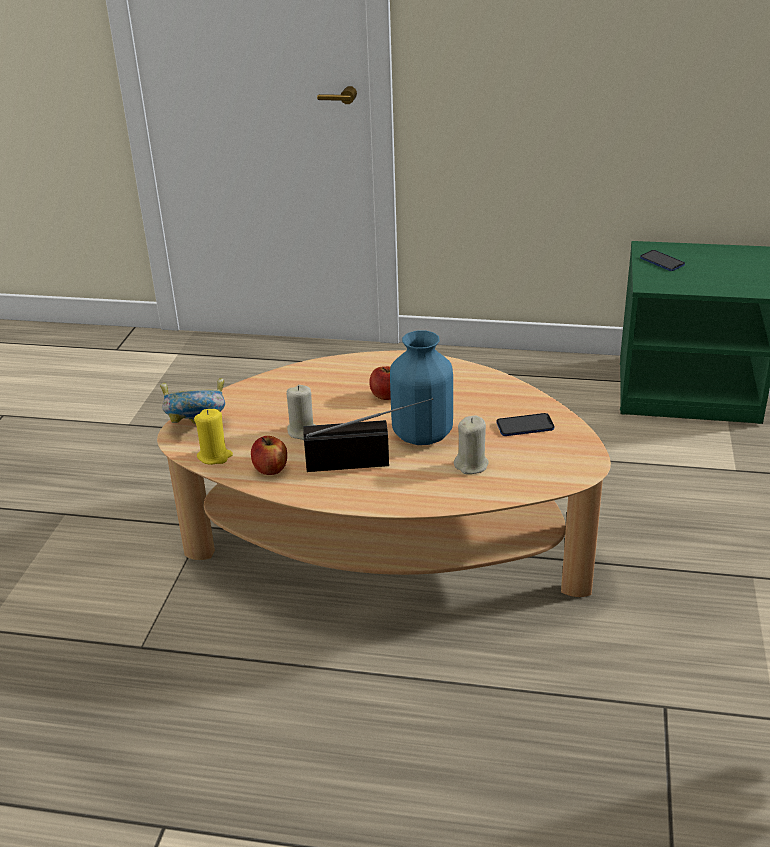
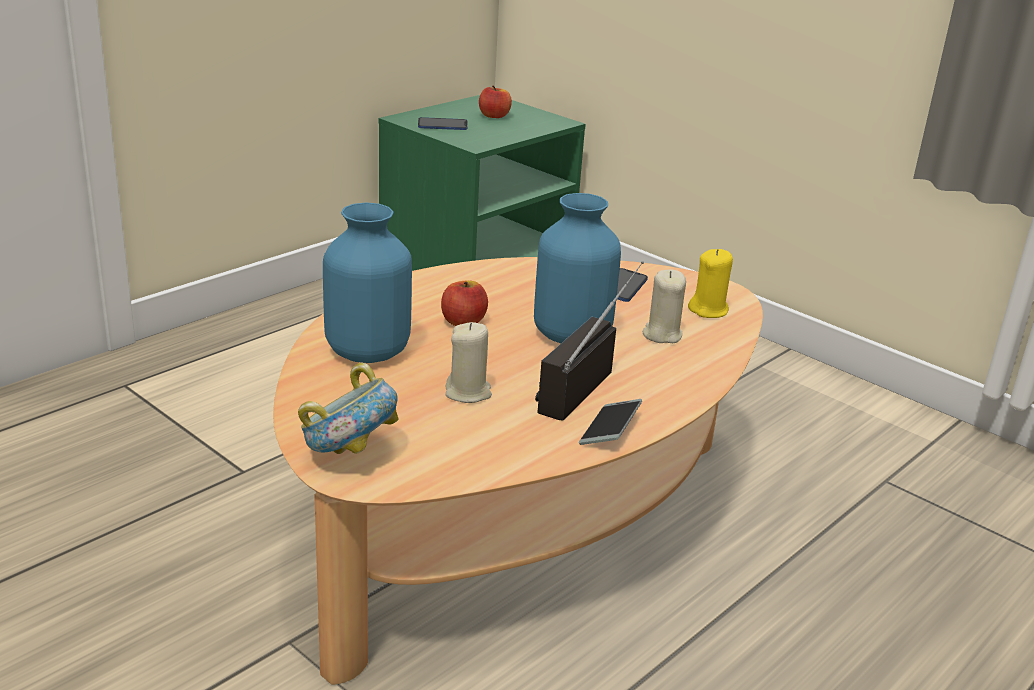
camera: 60 degrees left, 5 degrees down
(215, 456) = (442, 467): yellow candle -> yellow candle (708, 310)
(270, 469) = (525, 440): apple -> apple (494, 116)
(310, 385) = (368, 352): none -> blue vase
(316, 491) = (610, 430): none -> phone

